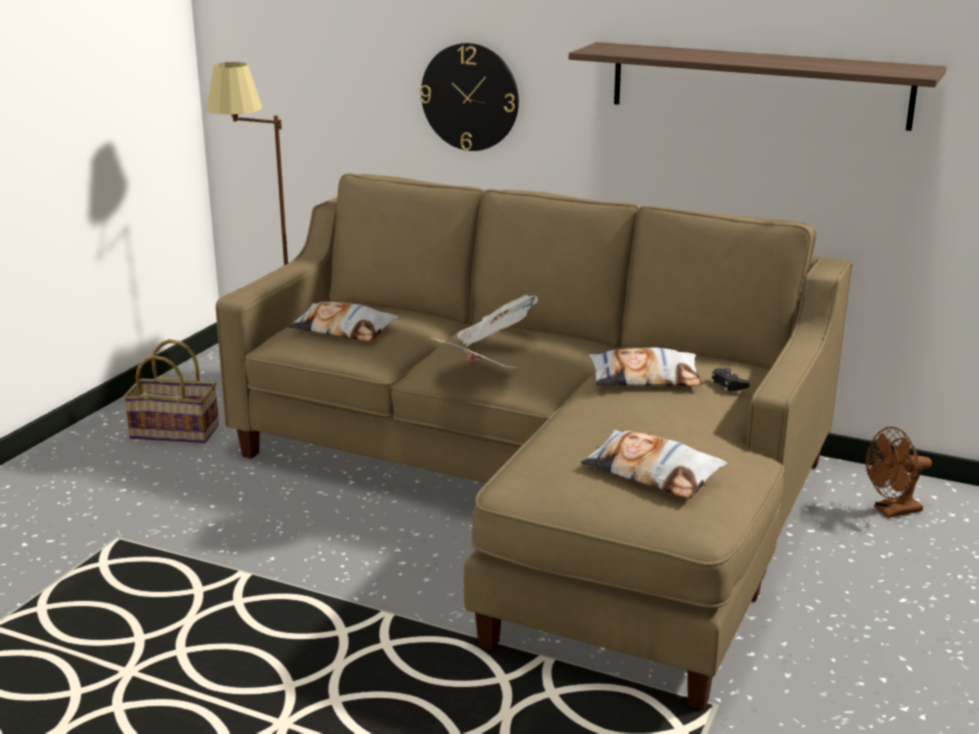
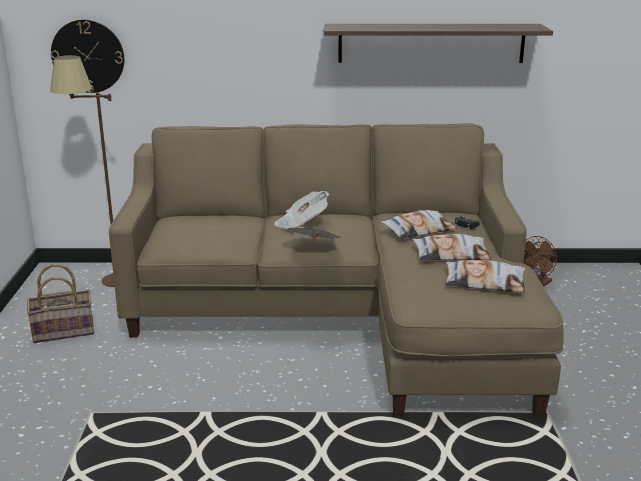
camera: 25 degrees left, 0 degrees up
(343, 330) = (197, 234): pillow -> pillow (451, 254)
(470, 97) = (235, 66): wall clock -> wall clock (88, 56)

